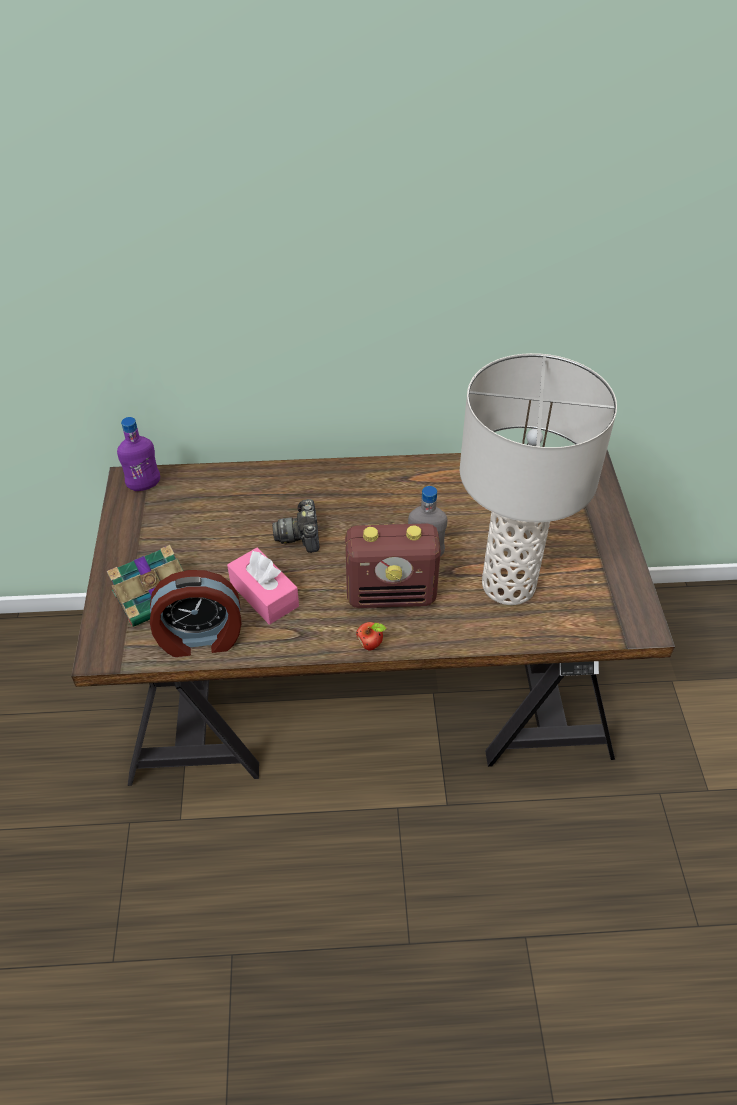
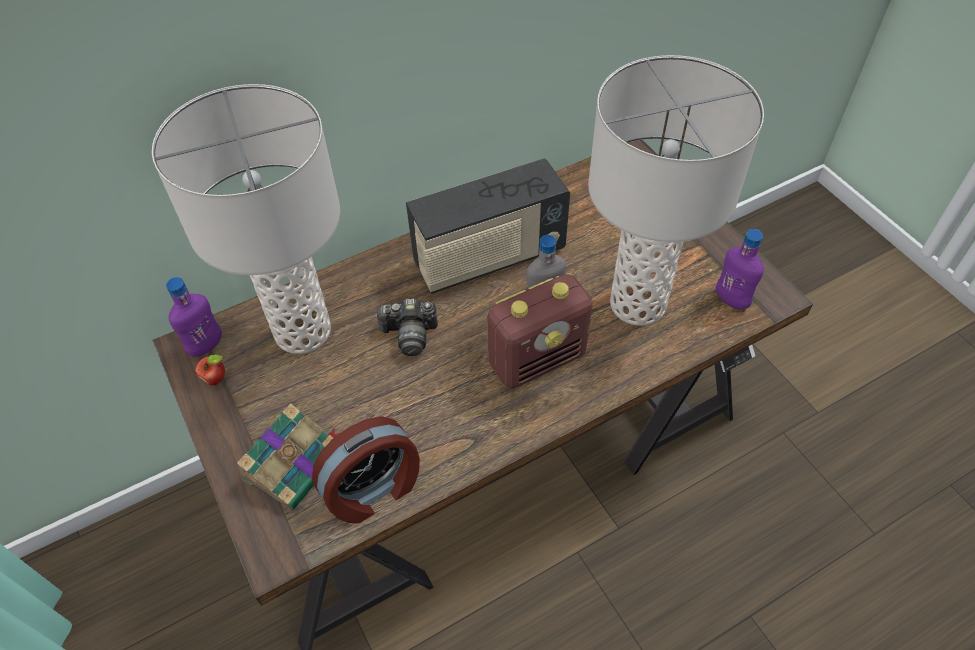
camera: 25 degrees left, 5 degrees up
(220, 501) = (301, 330): none -> white table lamp
(264, 595) = (411, 413): pink tissue box -> none
(301, 535) = (410, 334): camera -> camera turned 60 degrees counterclockwise
(371, 645) = (550, 420): apple -> apple (216, 379)
(404, 501) = (489, 258): none -> radio
(597, 614) = (731, 300): none -> purple bottle

